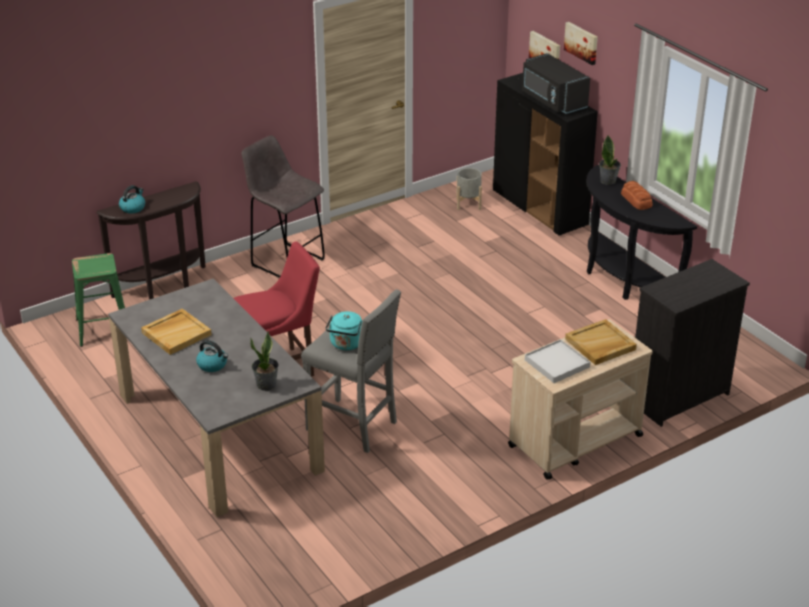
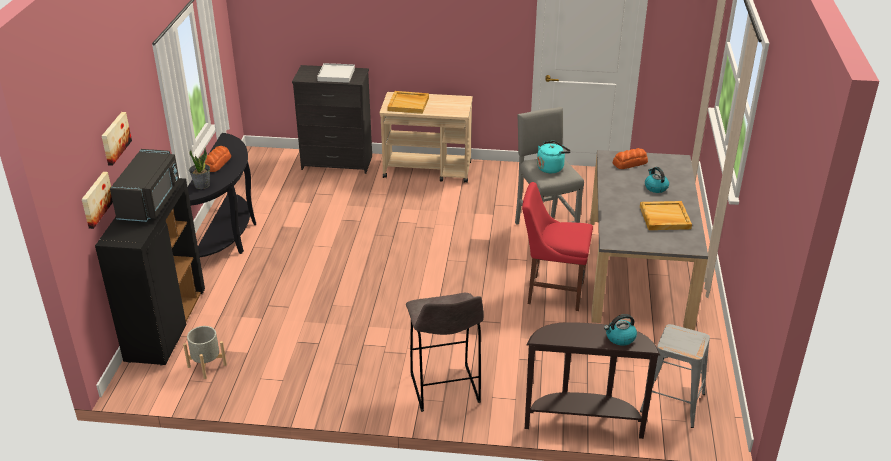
camera: 140 degrees left, 0 degrees up
(103, 329) = (673, 402): green stool -> grey stool
(266, 385) = (630, 163): potted plant -> bread
(557, 363) = (447, 105): white tray -> white tray (336, 75)

